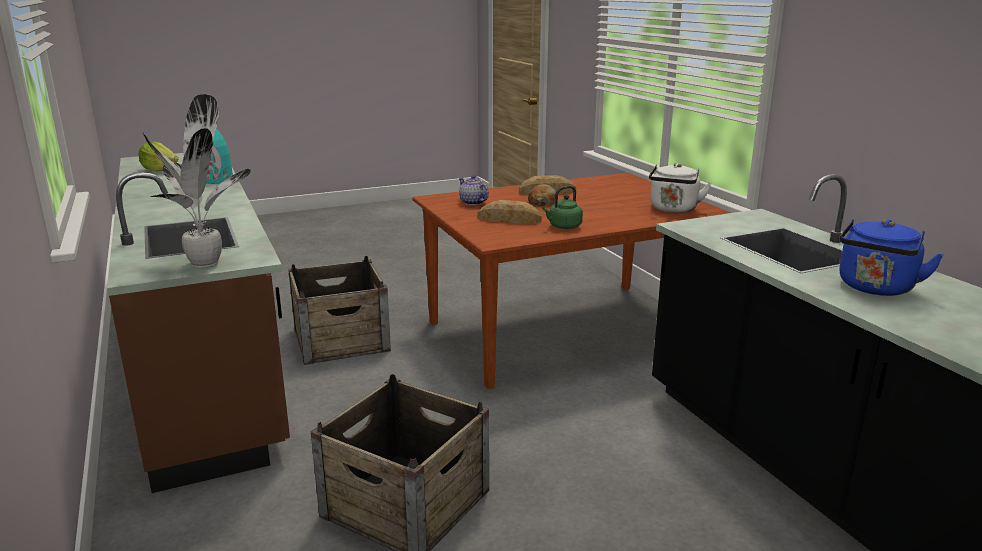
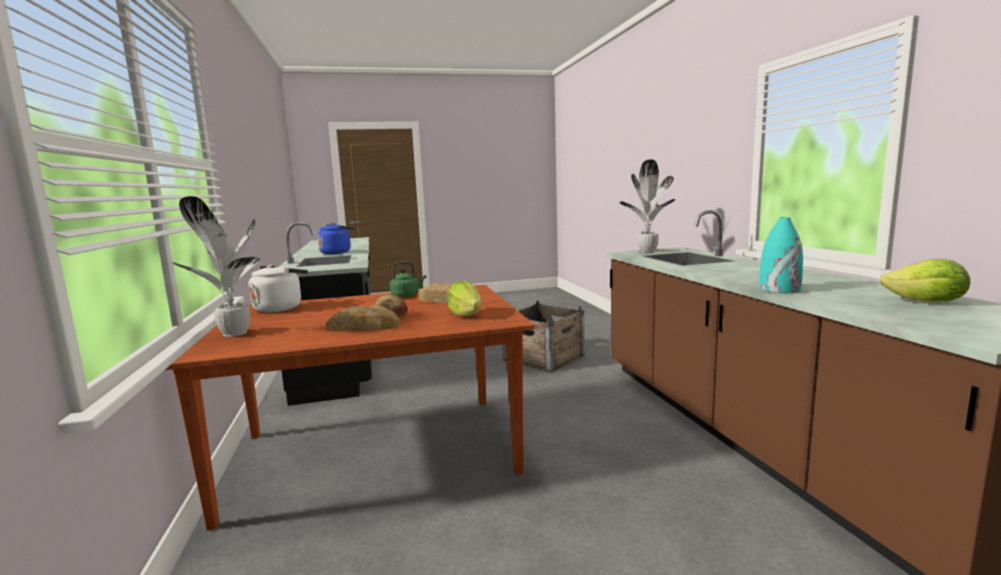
camera: 170 degrees left, 10 degrees down
(341, 339) = (622, 453): crate -> none
(472, 203) = (466, 315): teapot -> lettuce
(640, 186) = (233, 334): none -> potted plant

